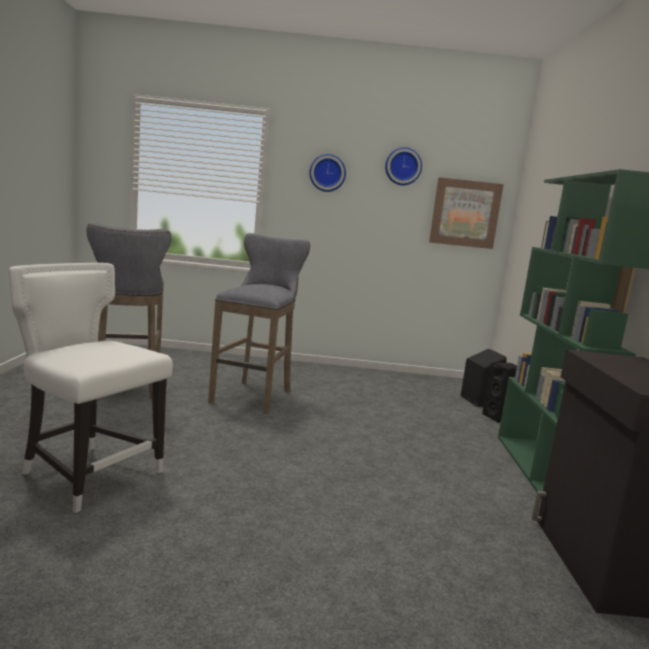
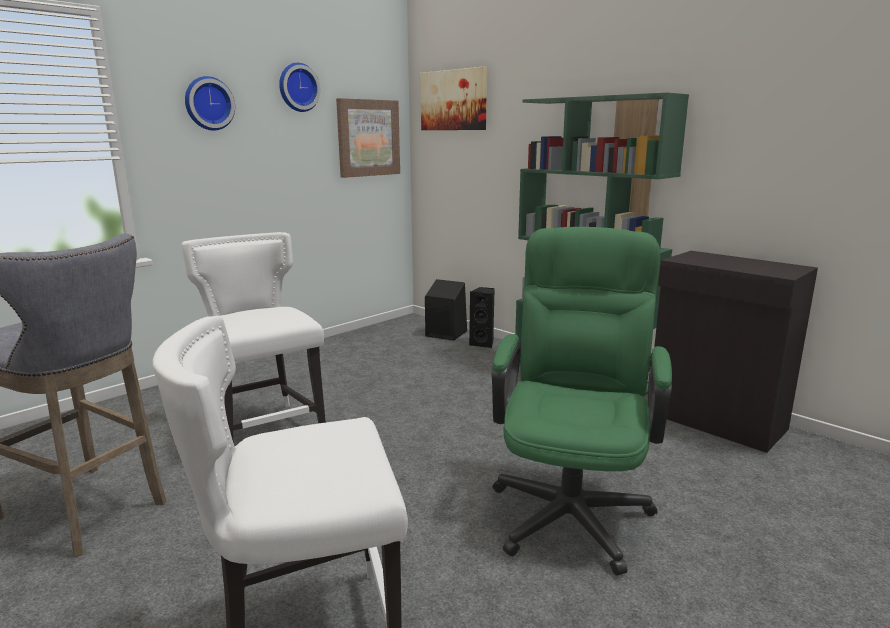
camera: 45 degrees left, 5 degrees up
(254, 395) = (266, 429): grey stool -> white chair
(326, 520) = (572, 505): none -> green office chair
(539, 185) = (454, 100): none -> picture

